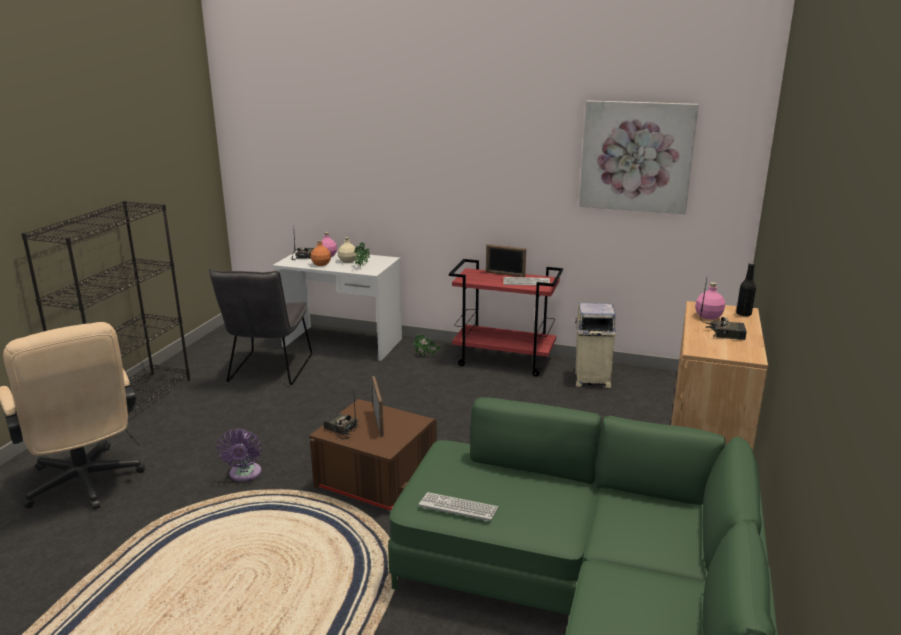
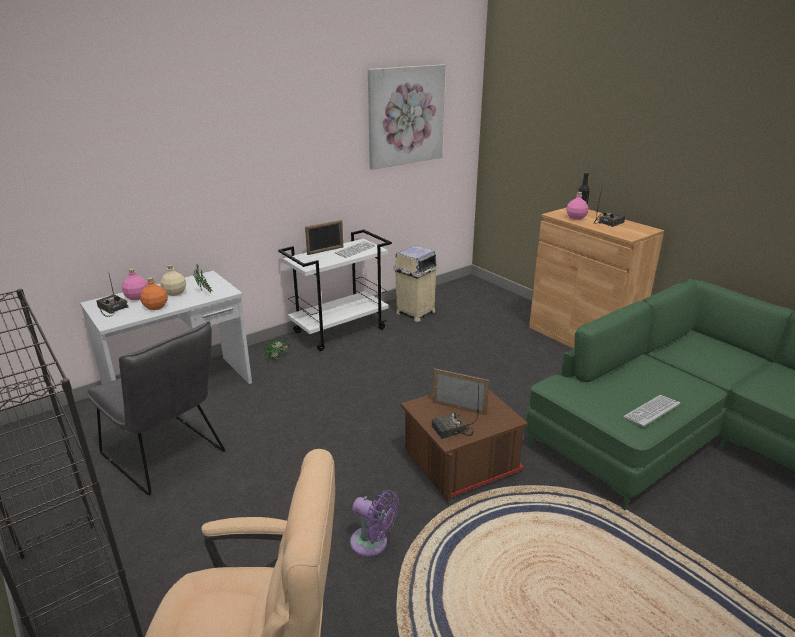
camera: 55 degrees left, 5 degrees up
(505, 361) = (340, 330): red cart -> white cart

